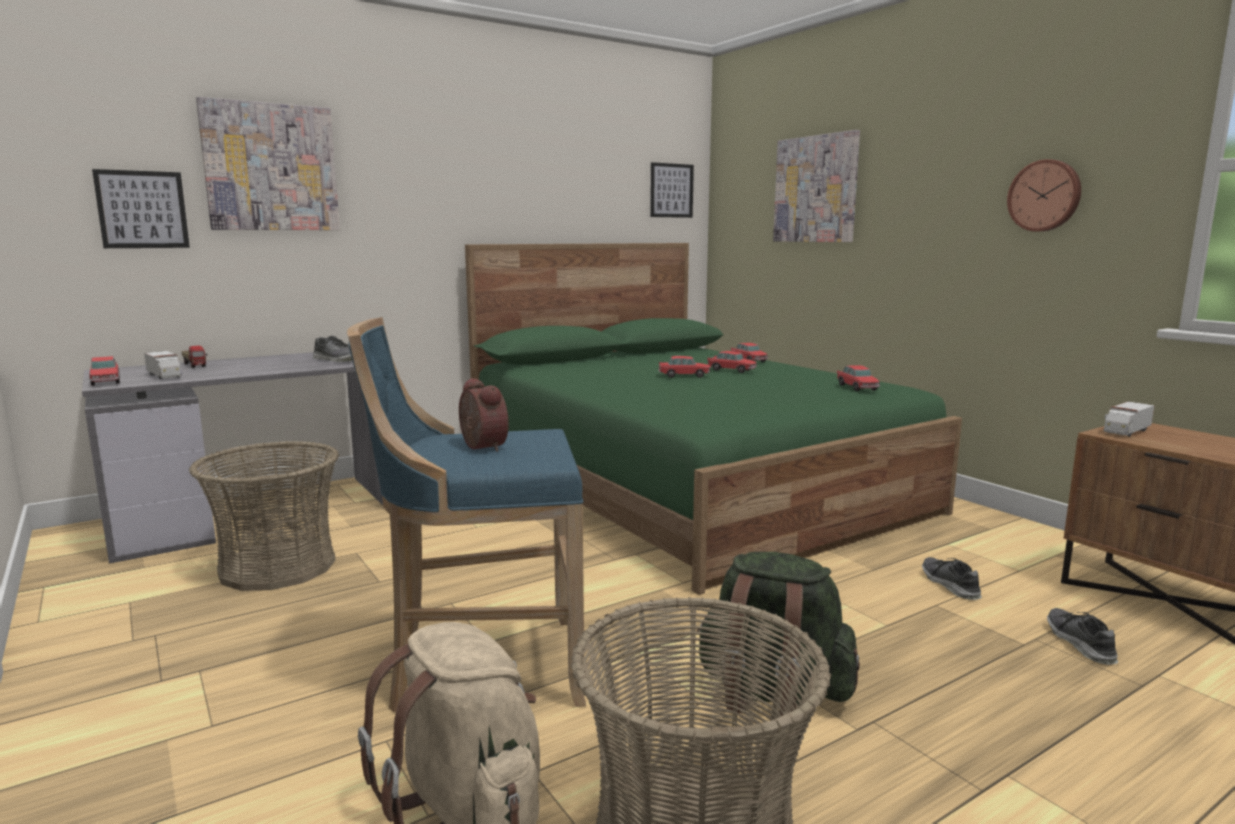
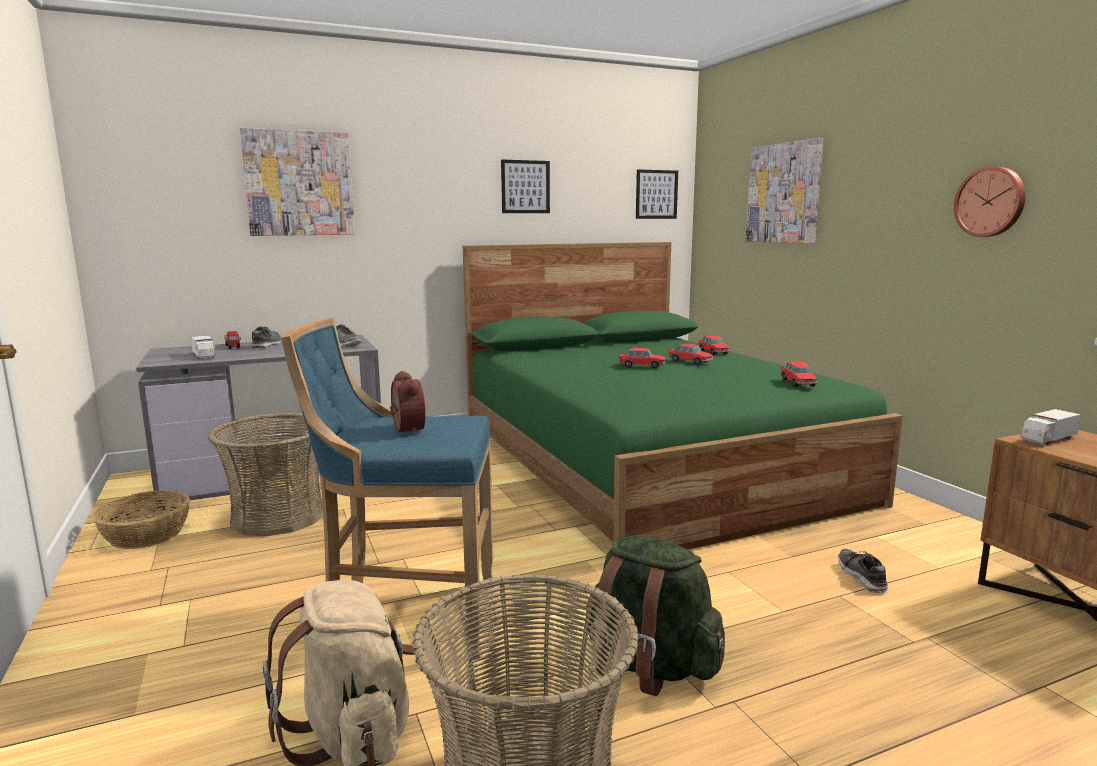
camera: 10 degrees right, 0 degrees up
(105, 381) = (158, 359): toy car -> none
(110, 599) = (146, 534): none -> basket
(142, 209) = (197, 220): picture -> picture (525, 187)
(1080, 643) = (972, 646): shoe -> shoe (266, 346)

